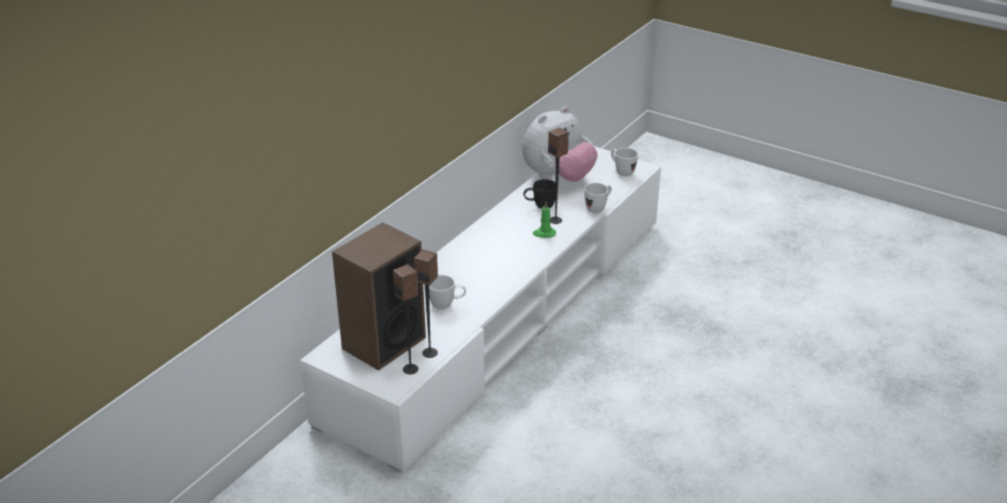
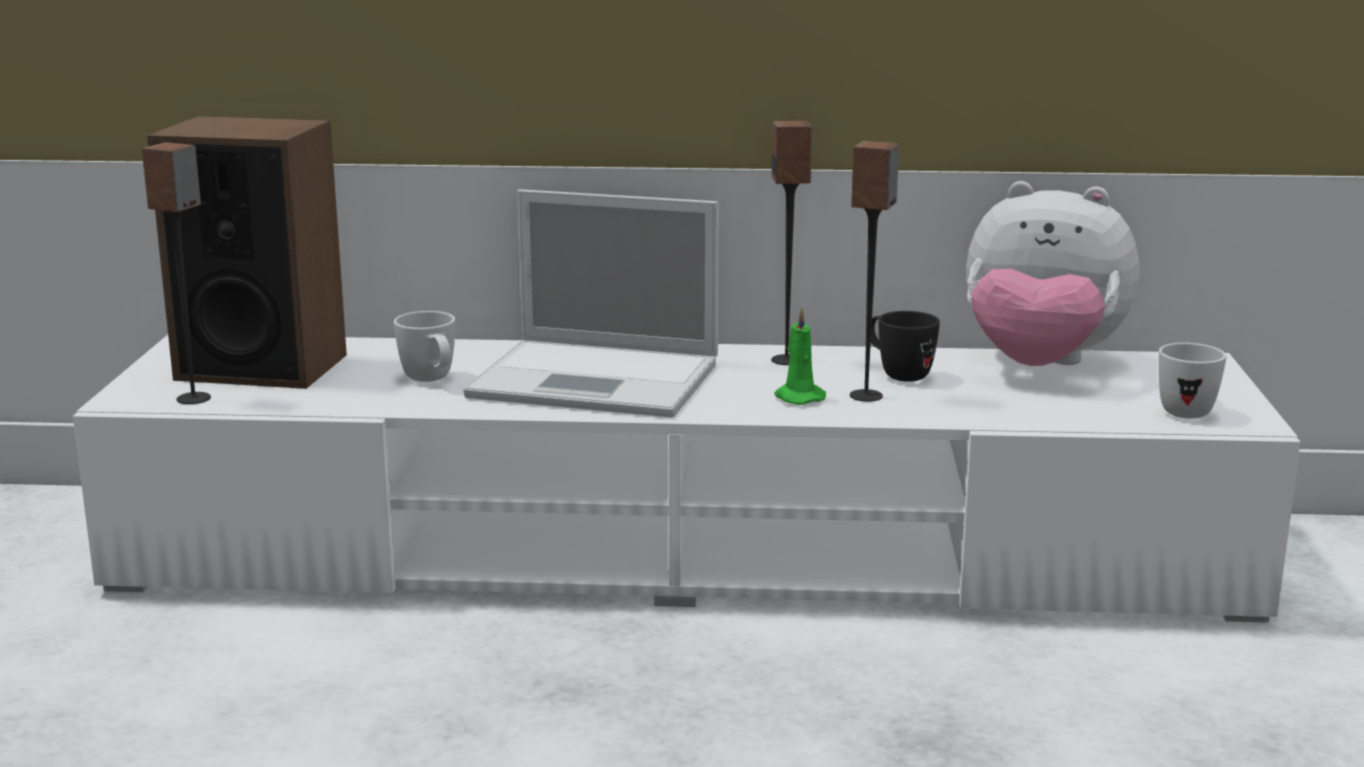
camera: 60 degrees right, 15 degrees down
(430, 352) = (259, 400): speaker -> speaker (787, 360)
(485, 267) = (600, 380): none -> laptop
(598, 208) = (986, 419): white mug -> none

